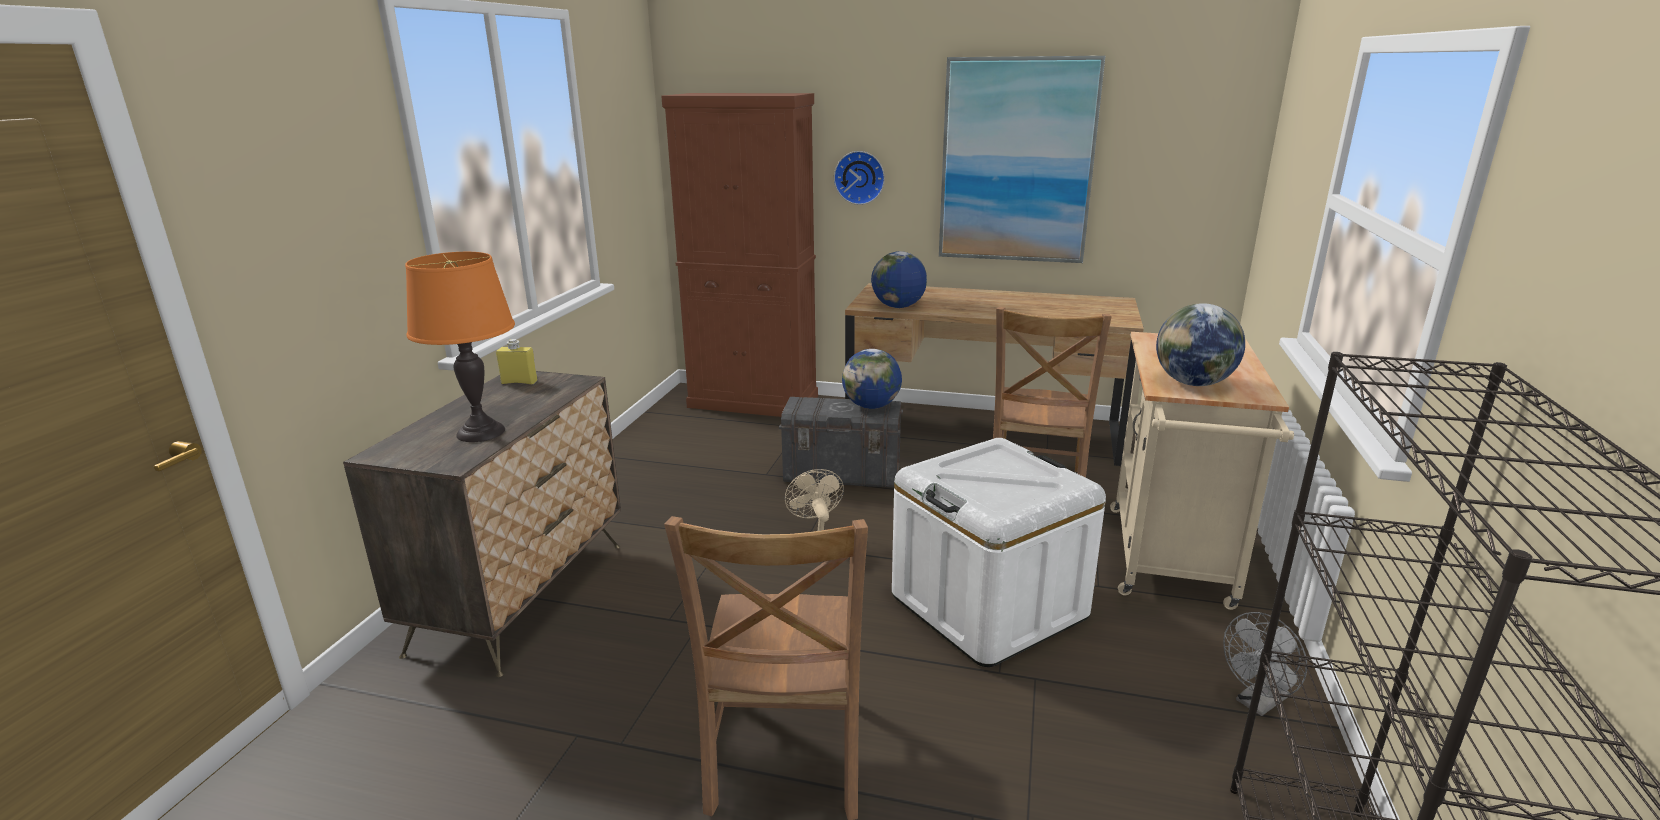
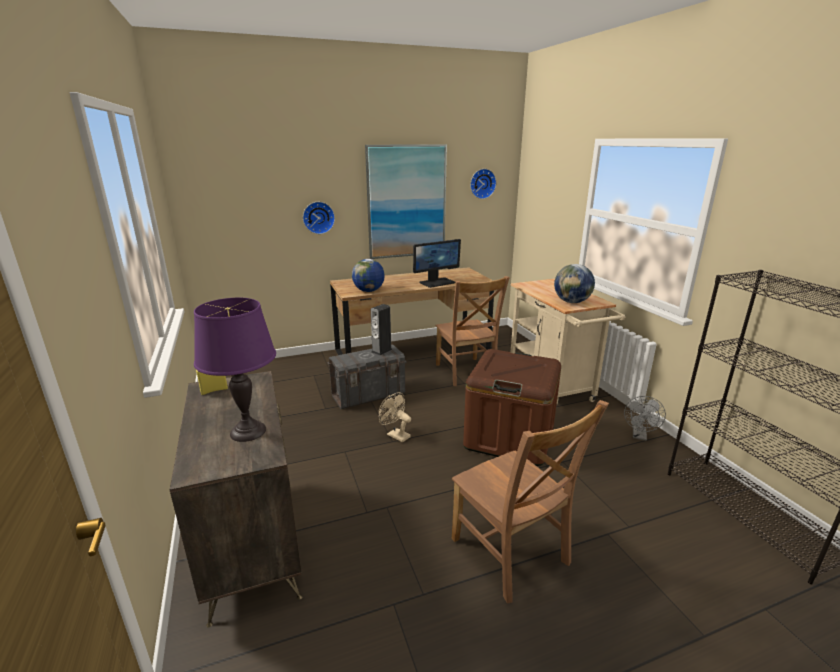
camera: 35 degrees left, 0 degrees up
(480, 432) = (248, 431): orange table lamp -> purple table lamp
(753, 402) = (268, 368): brown cabinet -> none
(871, 406) = (381, 351): globe -> speaker
(988, 606) = (509, 436): white storage box -> brown storage box
(1030, 313) = (437, 282): none -> monitor
(1182, 134) = (482, 183): none -> wall clock

